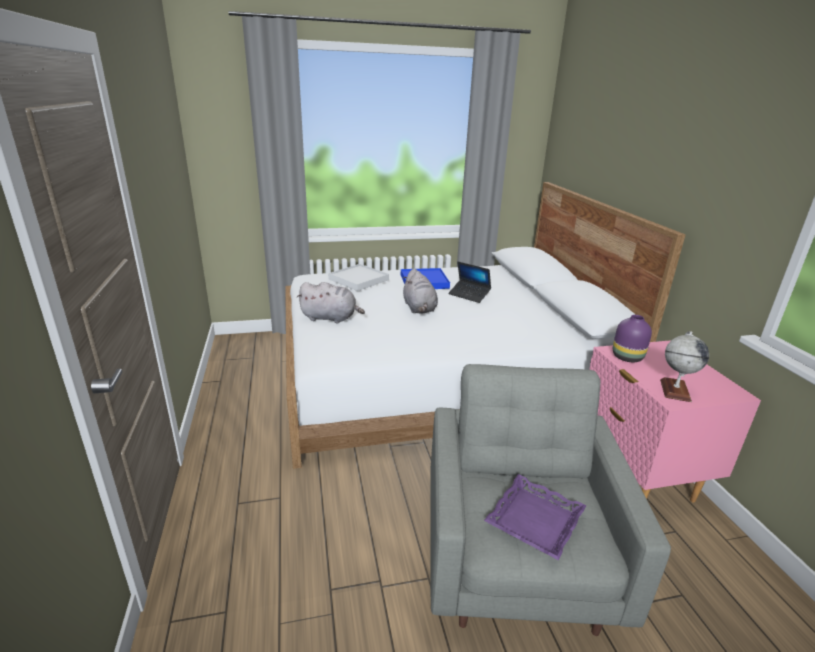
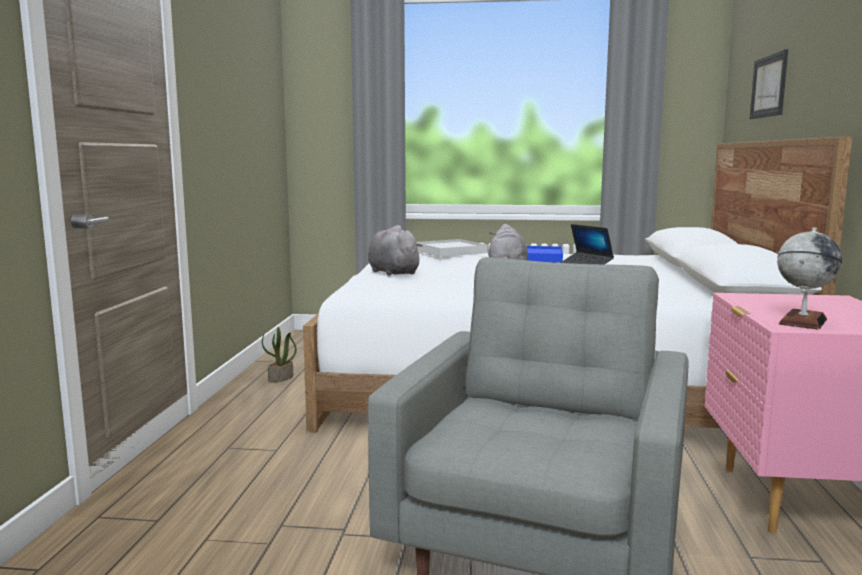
camera: 20 degrees right, 15 degrees down
(236, 403) = (281, 378): none -> potted plant
(331, 318) = (392, 272): grey plush toy -> grey plush toy turned 150 degrees counterclockwise
(535, 521) = (524, 431): purple tray -> none
(597, 156) = (769, 86): none -> picture
(626, 357) = (754, 300): purple vase -> none

